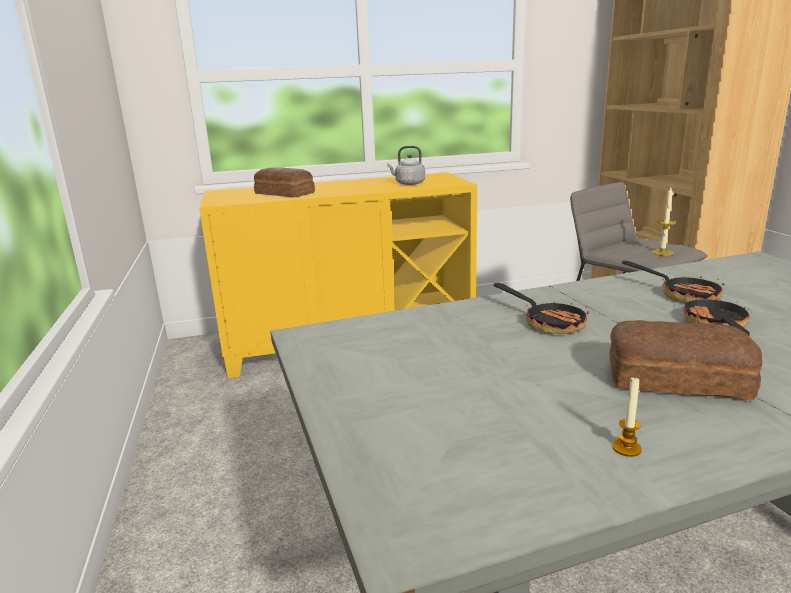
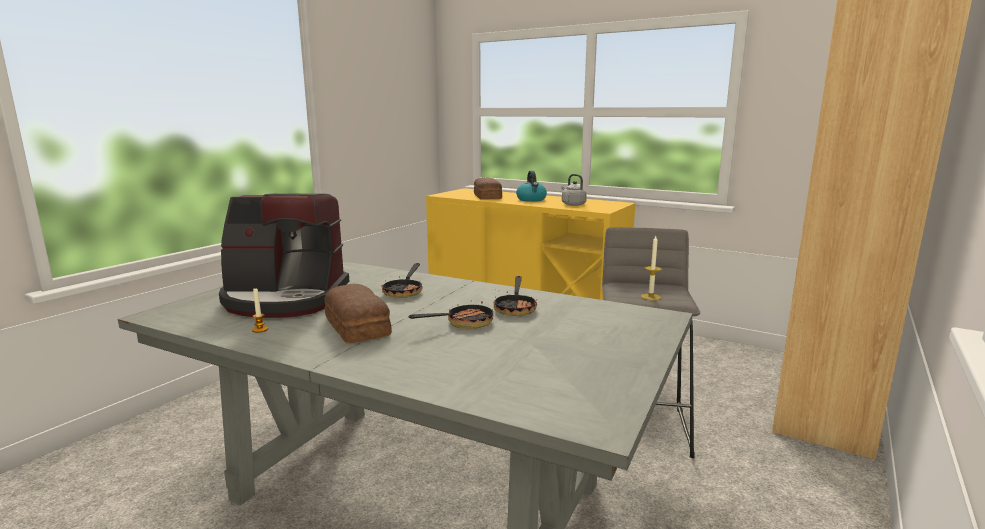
camera: 45 degrees right, 5 degrees down
(348, 187) = (531, 199): none -> kettle
(478, 397) = (285, 299): none -> coffee machine

